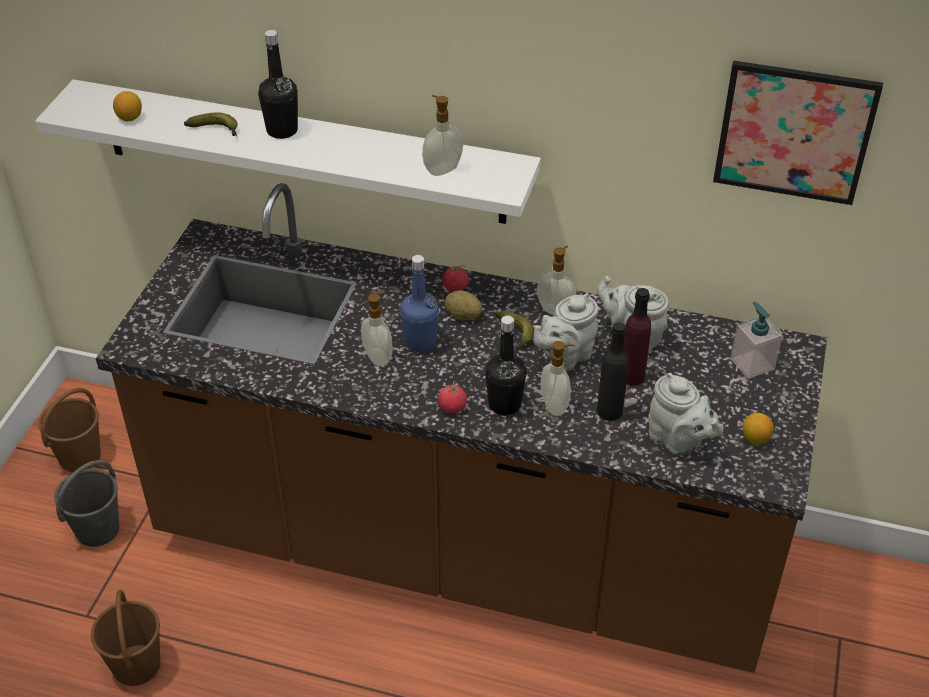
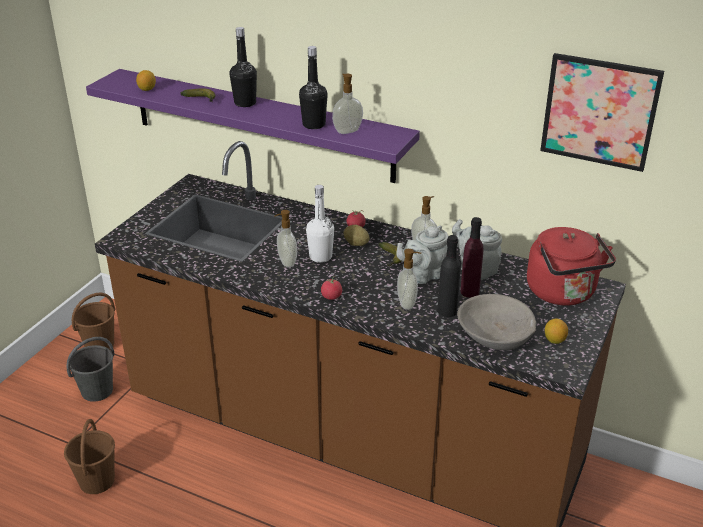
camera: 10 degrees right, 10 degrees down
(301, 152) = (260, 124): white shelf -> purple shelf
(420, 343) = (320, 257): blue bottle -> white bottle
(504, 404) = (370, 299): black bottle -> black bottle (314, 125)
(678, 441) = (494, 335): grey teapot -> grey bowl
(752, 364) = (563, 293): soap dispenser -> red kettle

